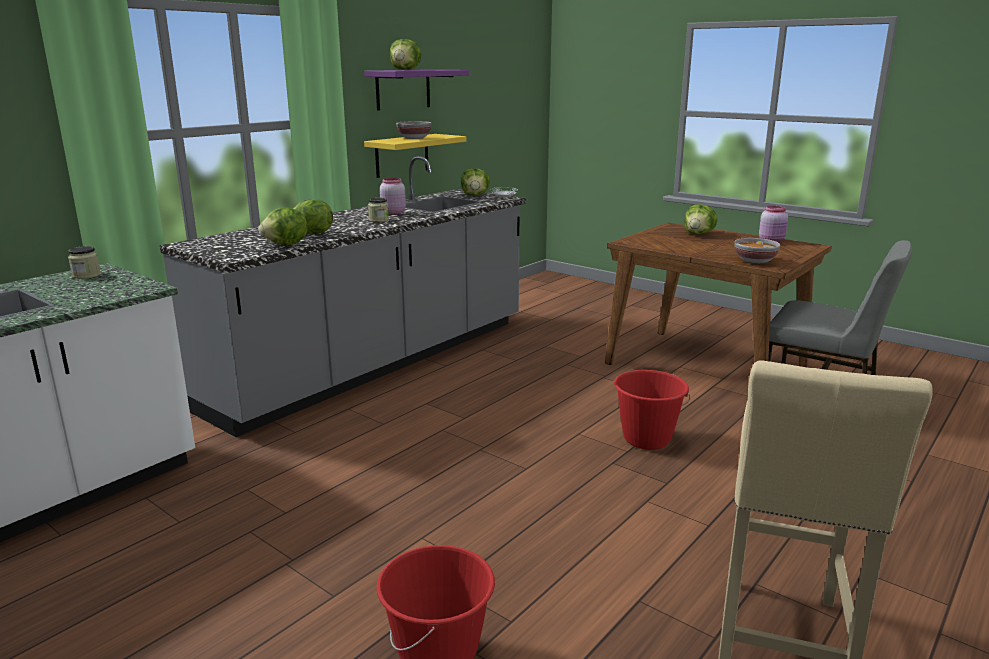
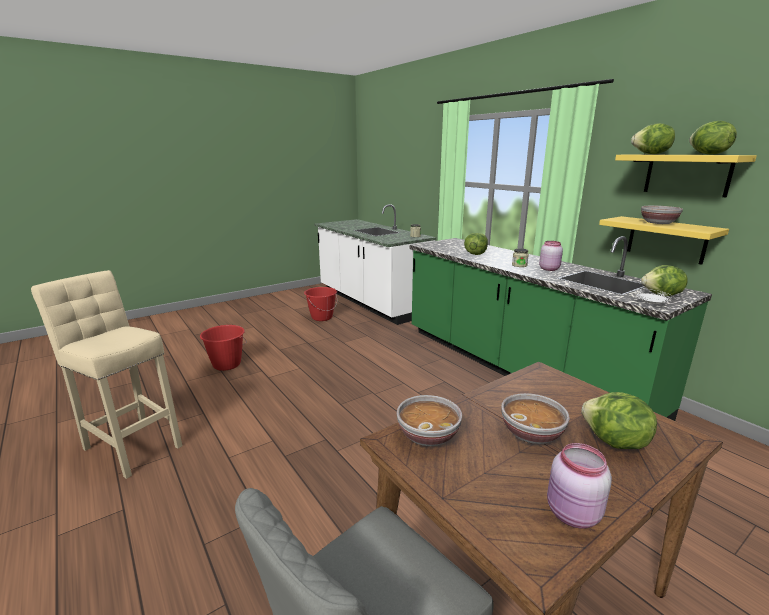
camera: 105 degrees right, 0 degrees up
(286, 245) = (446, 250): lettuce -> lettuce (707, 154)
(377, 363) = (517, 370): grey counter -> green counter
(403, 89) = (687, 174): purple shelf -> yellow shelf
(646, 439) = (348, 466): red bucket -> red bucket (322, 317)
(715, 245) = (532, 433): none -> bowl

